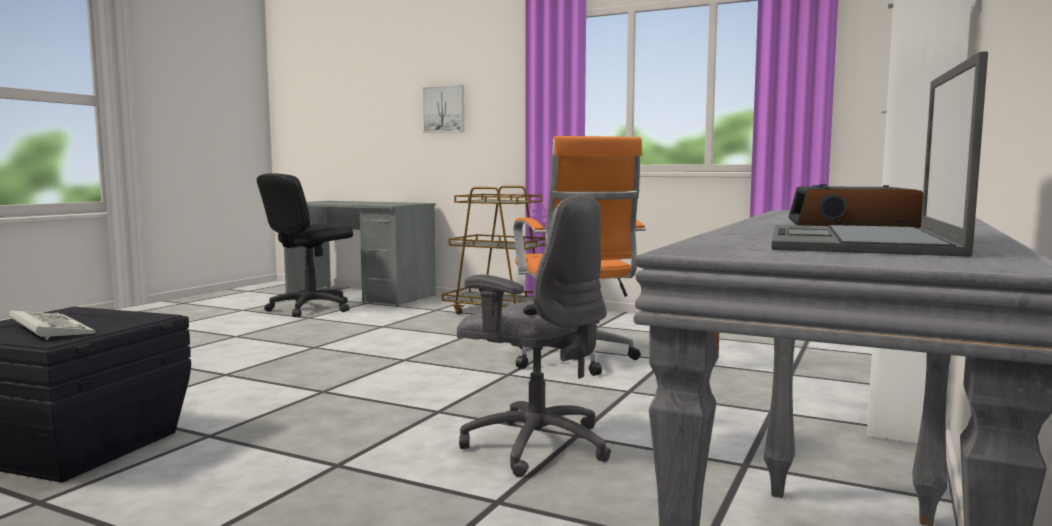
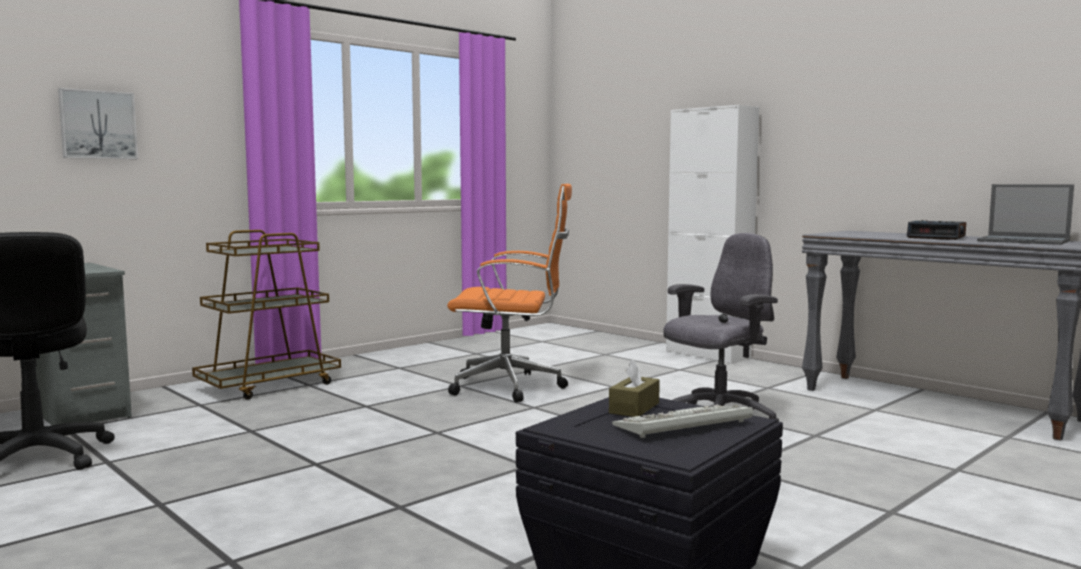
camera: 70 degrees left, 0 degrees up
(116, 318) = (634, 408): none -> brown tissue box

